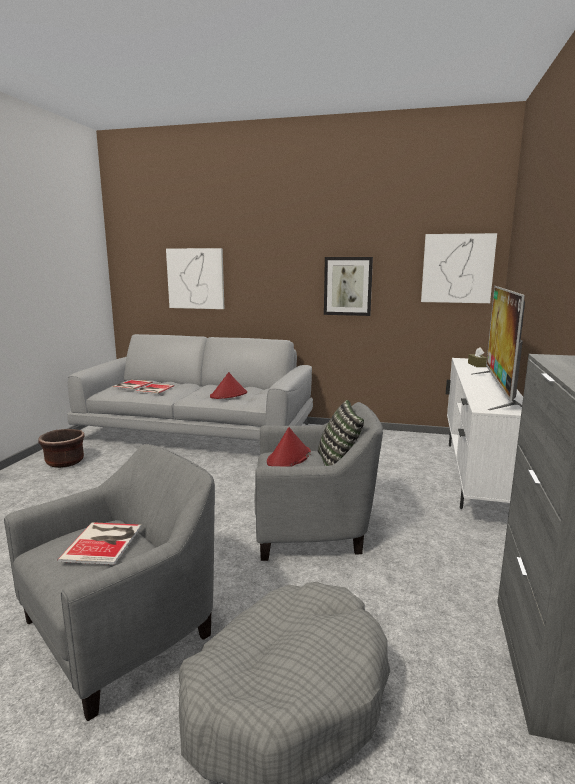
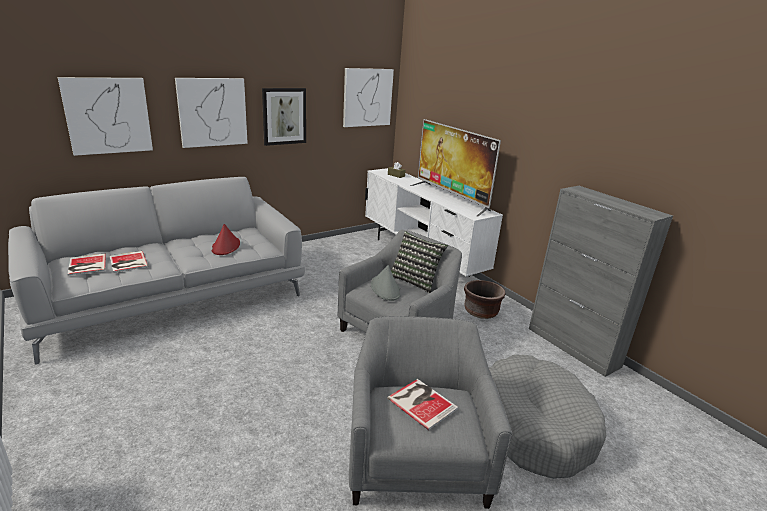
camera: 50 degrees left, 10 degrees up
(65, 462) = (78, 385): brown planter -> brown planter (480, 312)
(276, 279) = (212, 112): none -> picture
(289, 458) = (385, 289): red hat -> grey hat

